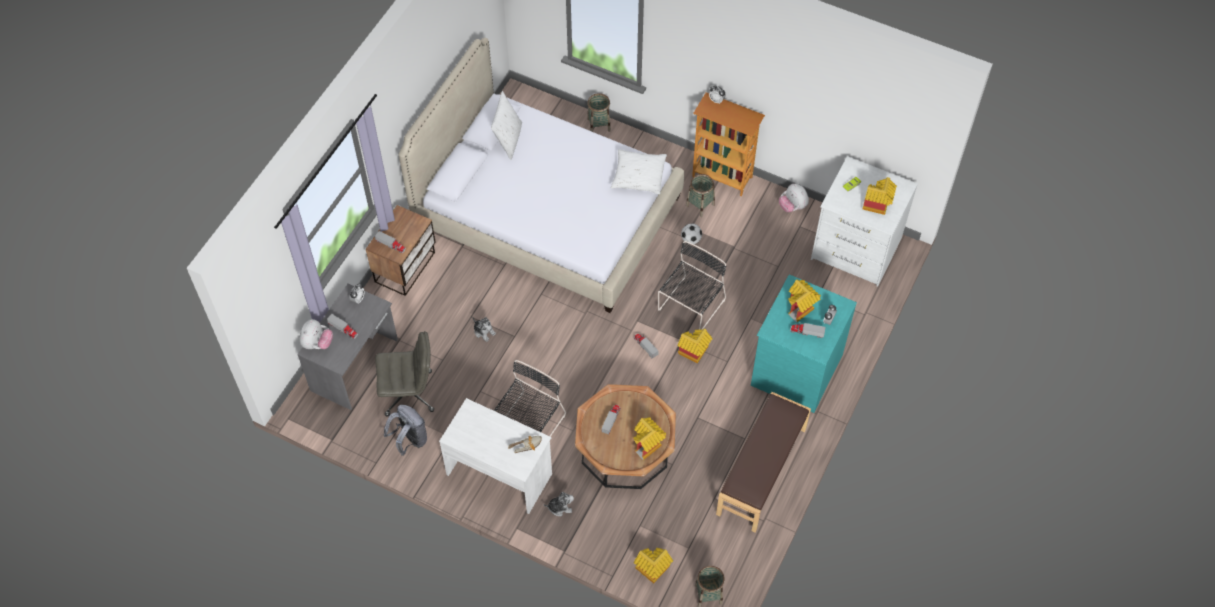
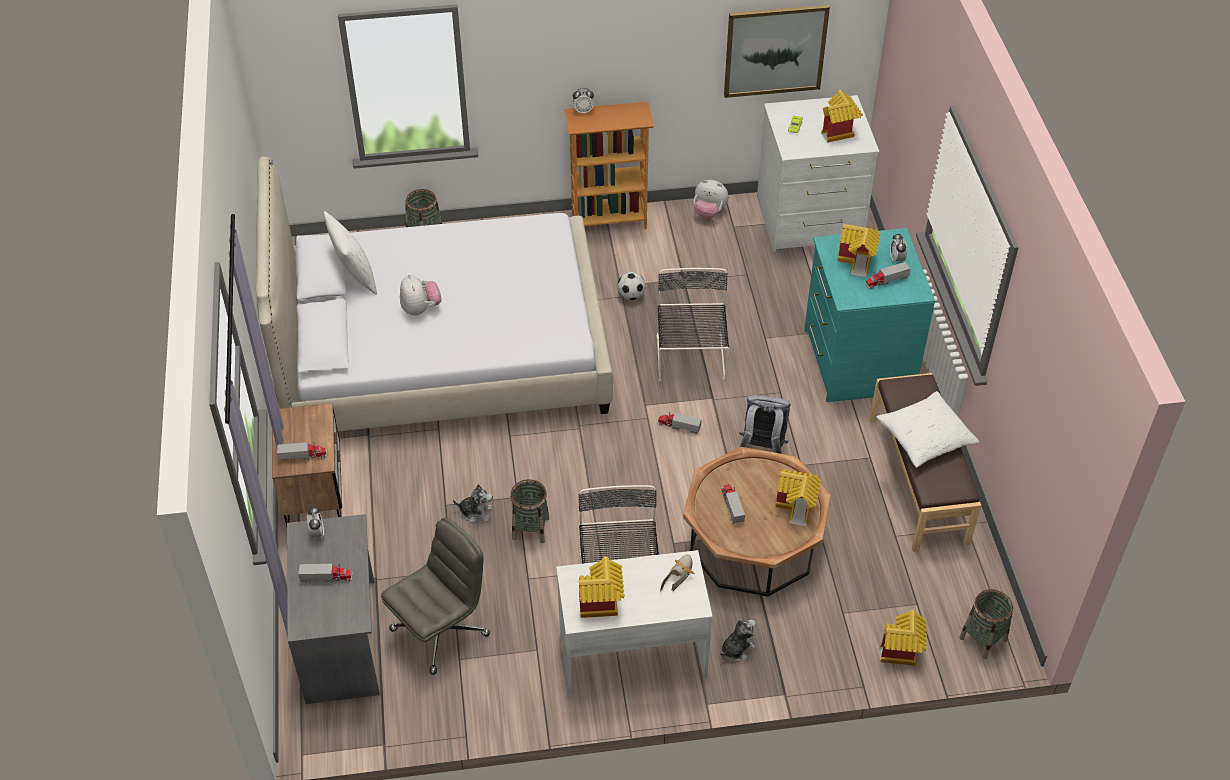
camera: 35 degrees left, 10 degrees down
(317, 343) = (305, 613): plush toy -> plush toy (421, 309)
(410, 440) = (487, 684): grey backpack -> grey backpack (762, 447)
(638, 176) = (543, 240): white pillow -> white pillow (925, 437)
(693, 353) = (736, 404): toy house -> toy house (601, 605)
(700, 205) = (610, 258): basket -> basket (530, 528)
(861, 125) = (775, 50): none -> picture

